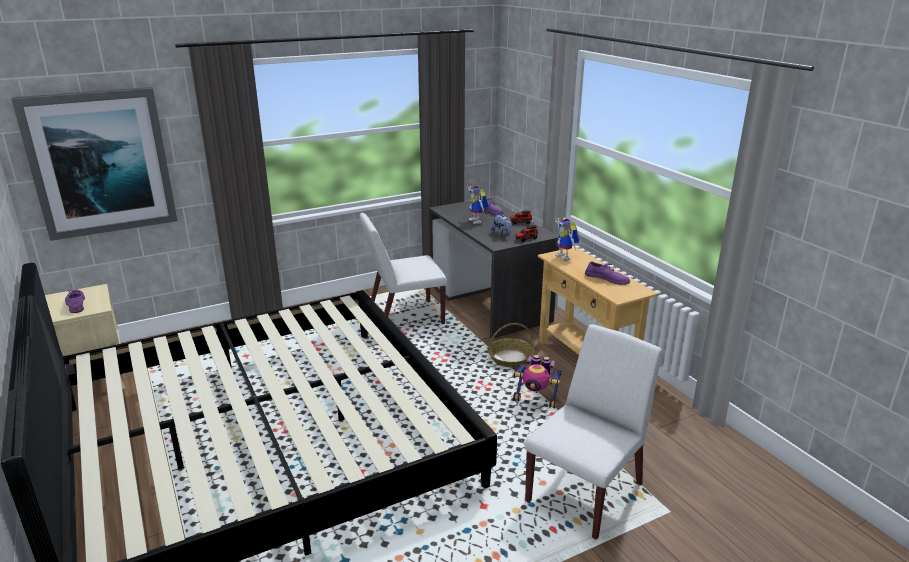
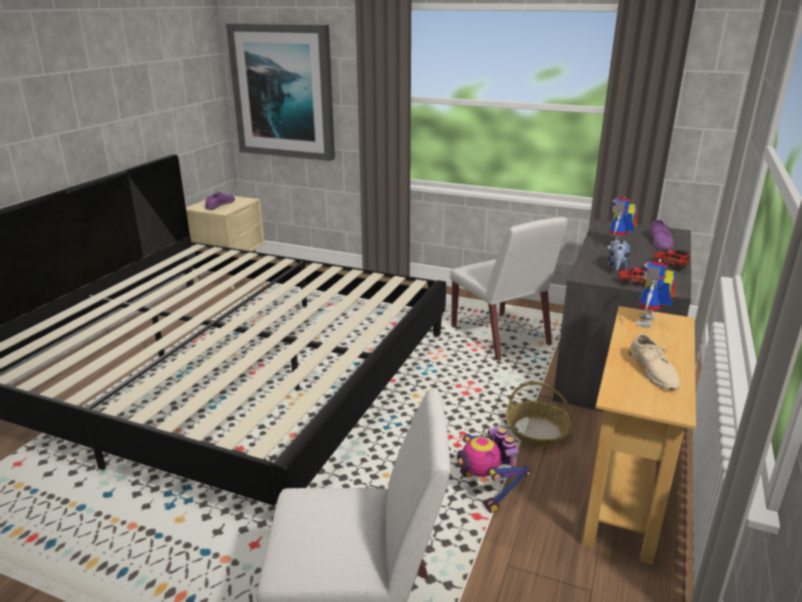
camera: 50 degrees right, 0 degrees up
(404, 317) = (501, 336): white chair -> white chair turned 150 degrees counterclockwise
(607, 278) = (654, 370): purple shoe -> beige shoe

